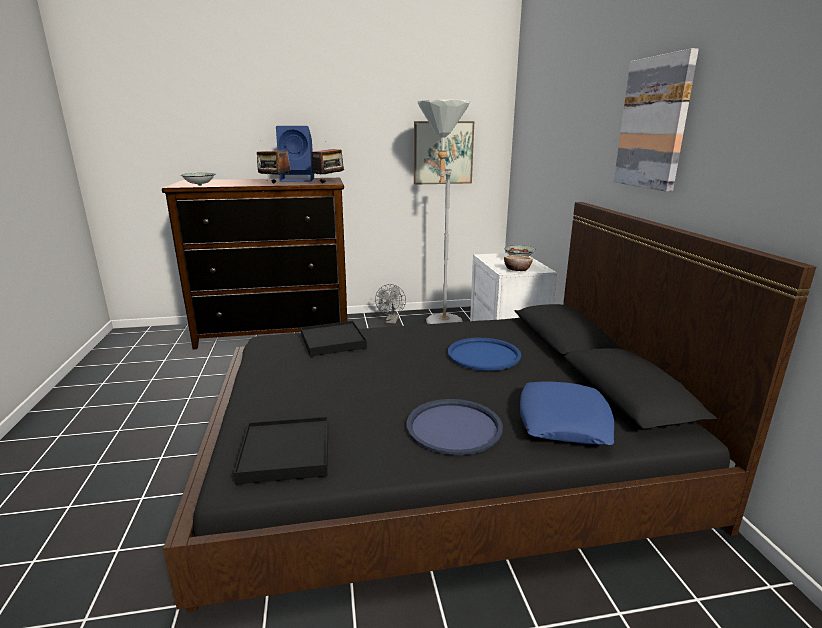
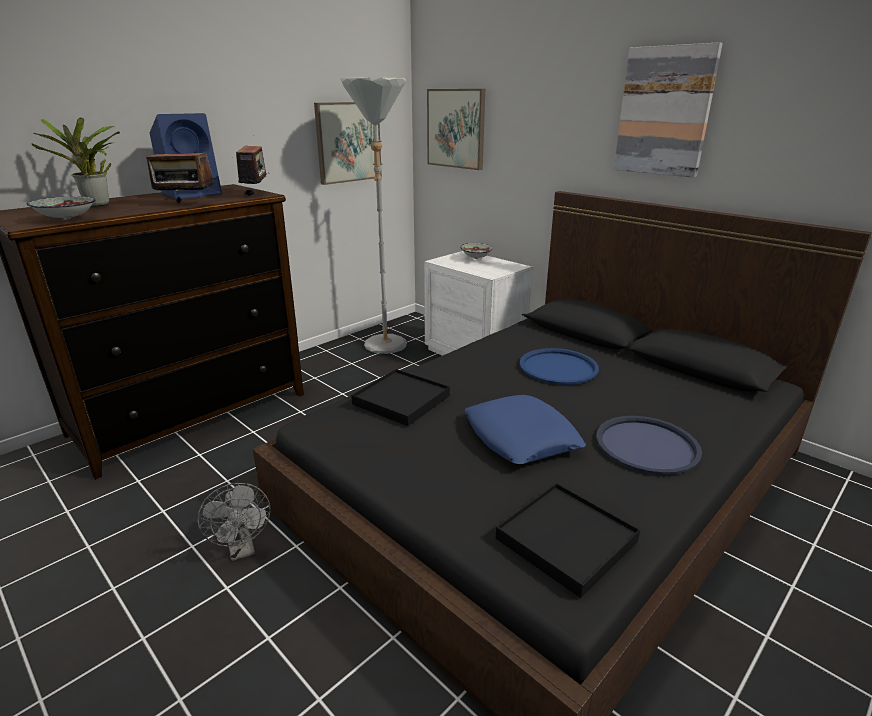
camera: 35 degrees left, 5 degrees up
(234, 181) = (97, 205): none -> potted plant
(391, 321) = (327, 359): grey fan -> grey fan (242, 549)
(517, 269) = (496, 270): bowl -> none
(532, 144) = (456, 128): none -> picture
(564, 421) = (702, 406): blue pillow -> blue pillow (521, 437)

